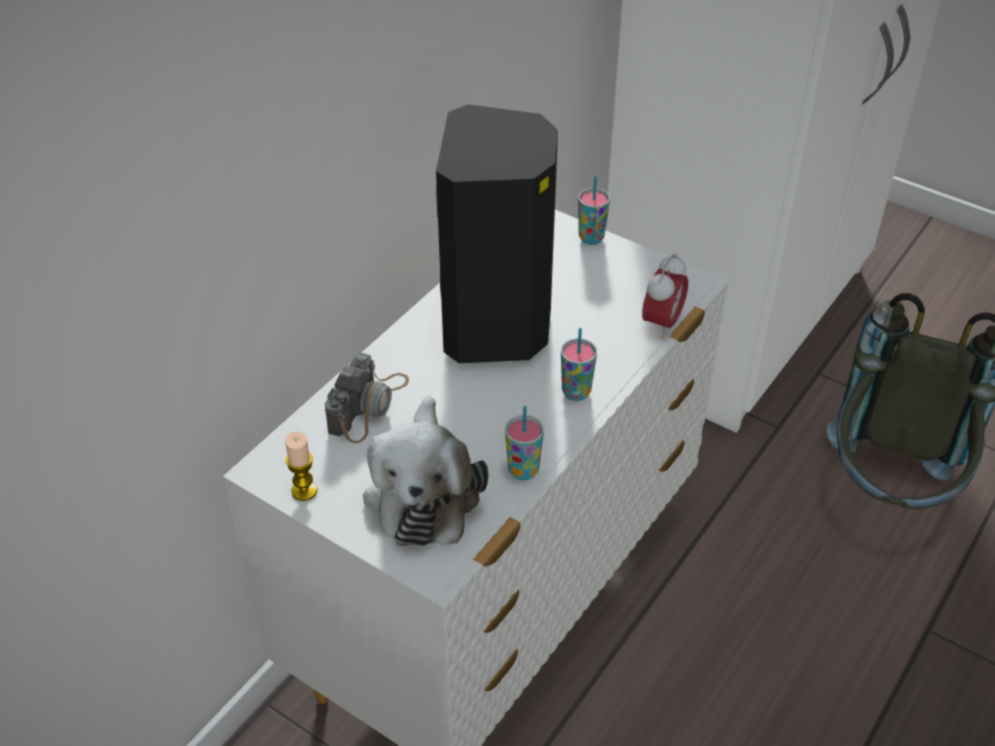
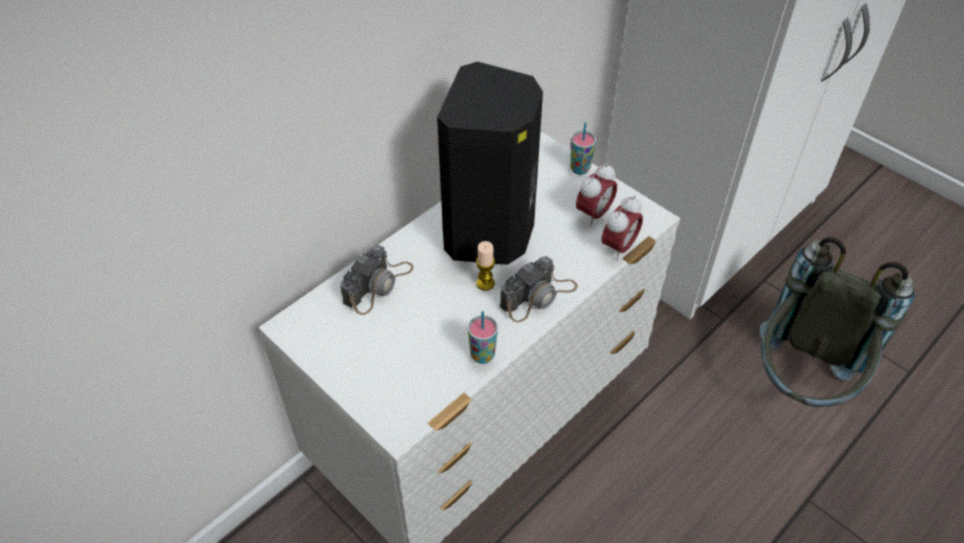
camera: 10 degrees right, 5 degrees up
(304, 491) = (314, 348): candle -> candle (485, 283)
(423, 492) = (403, 362): plush toy -> none
(576, 392) = (538, 296): cup -> camera
(621, 289) = (594, 214): none -> alarm clock

